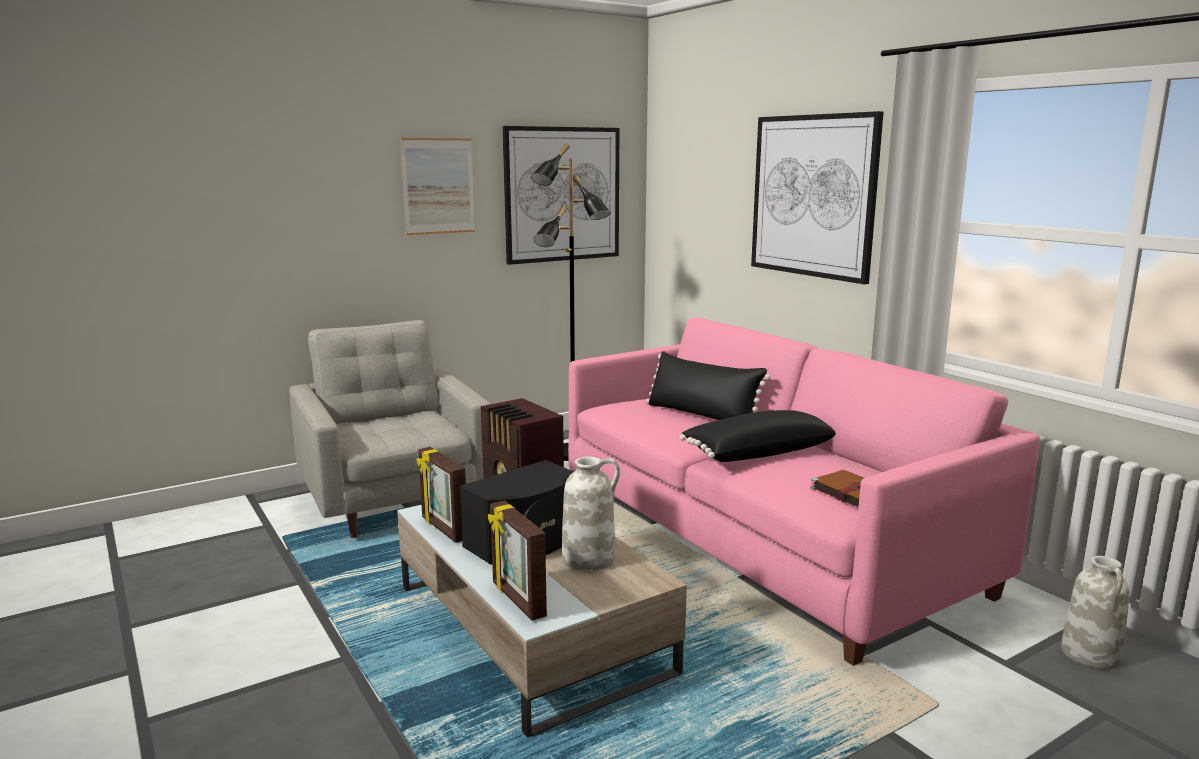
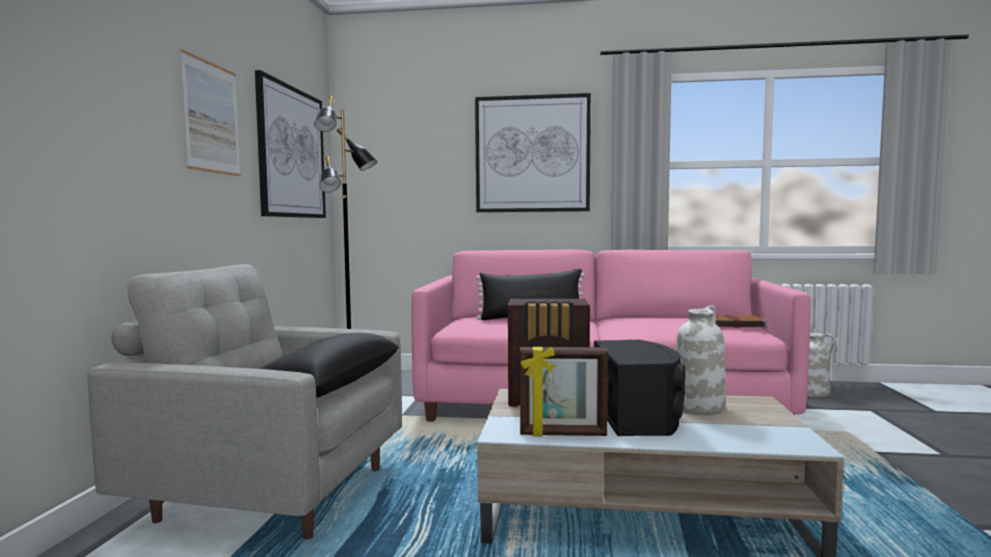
camera: 50 degrees left, 10 degrees down
(517, 600) = (759, 442): picture frame -> none
(757, 452) = (625, 323): black pillow -> black pillow (330, 385)

